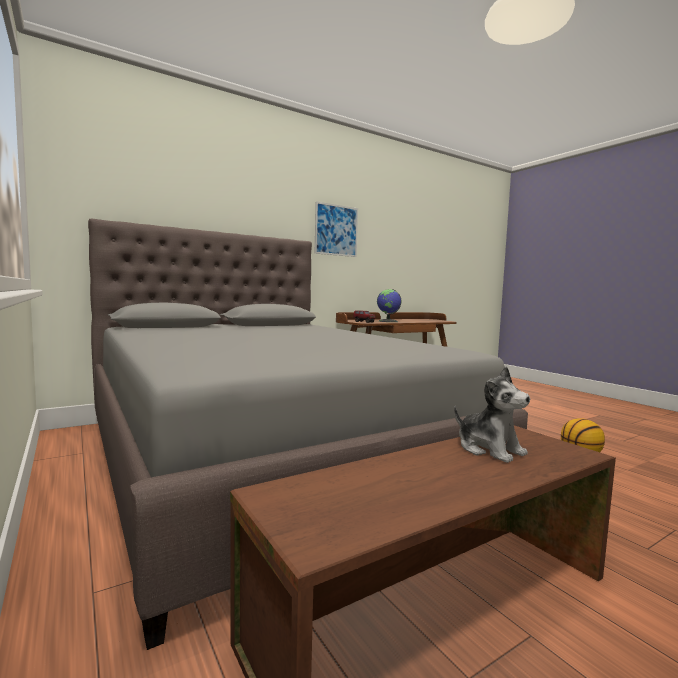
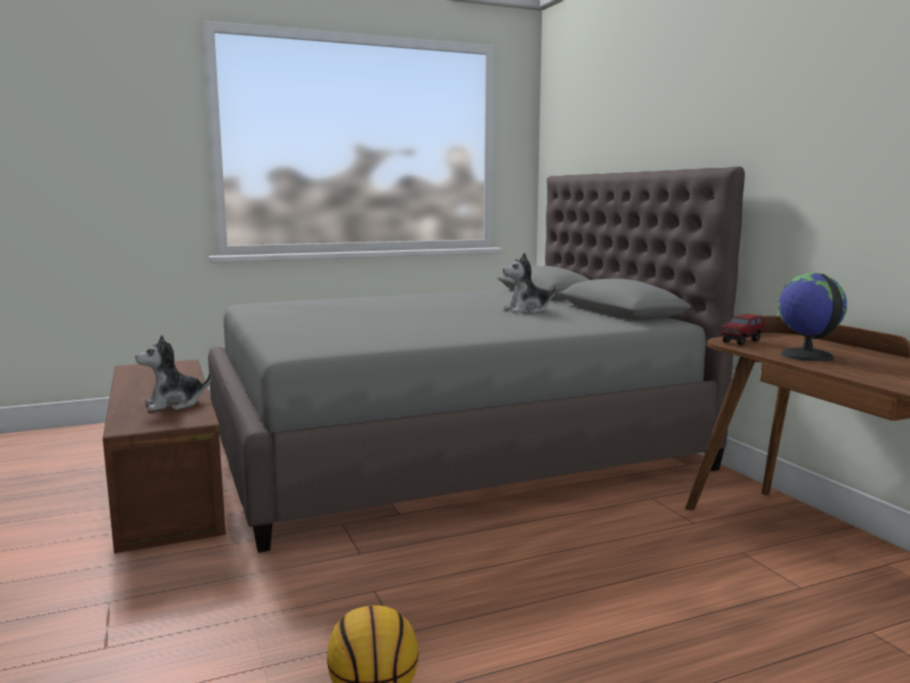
camera: 100 degrees right, 5 degrees up
(264, 329) = (527, 310): none -> plush toy
(336, 230) = (817, 129): picture -> none

